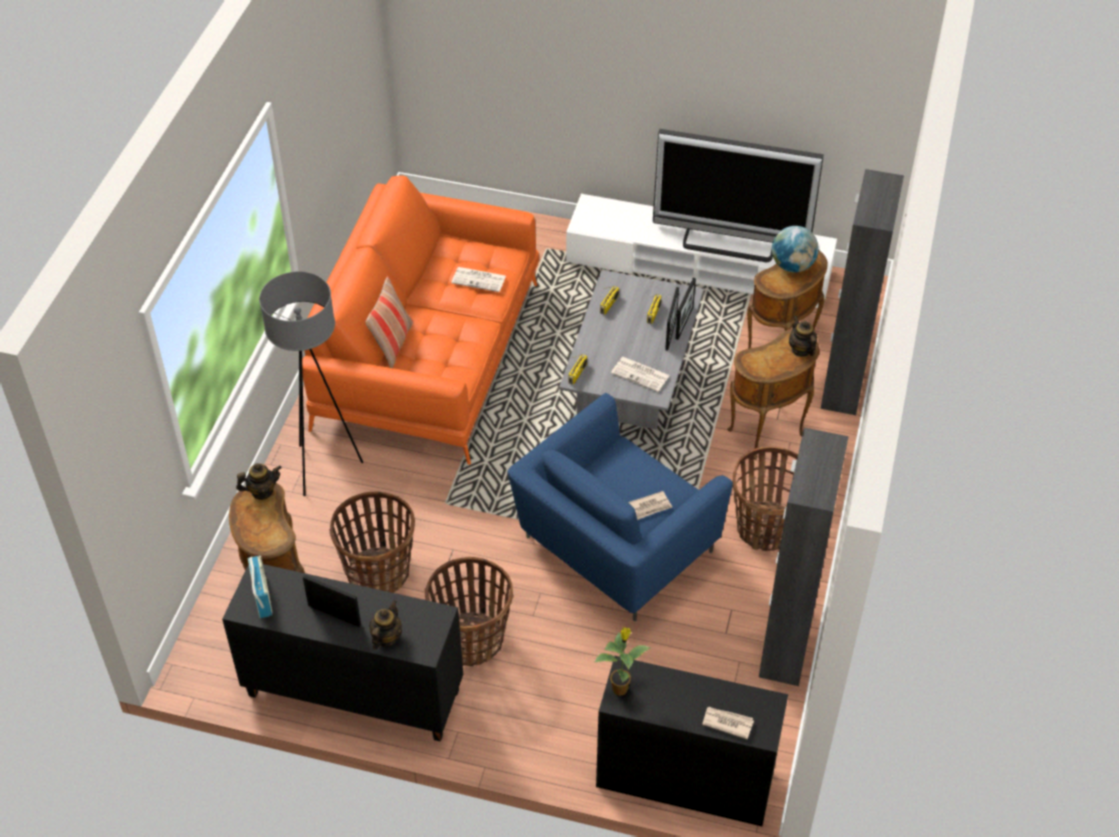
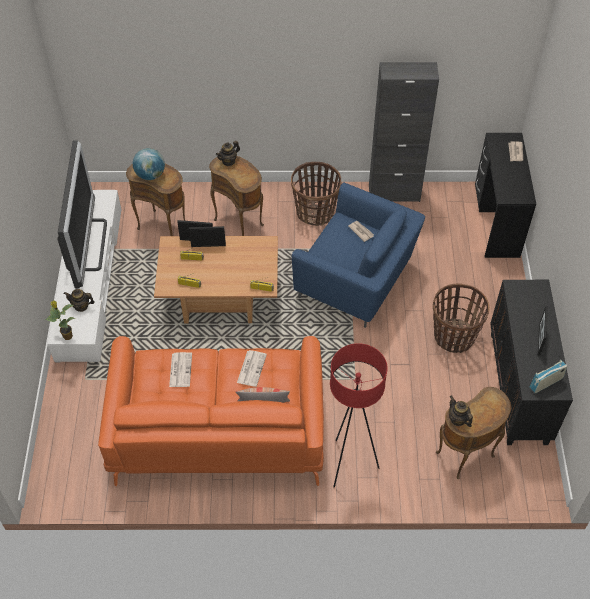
camera: 105 degrees left, 5 degrees up
(323, 468) = (349, 464): grey floor lamp -> red floor lamp
(378, 573) = (425, 401): basket -> none
(386, 637) = (541, 308): teapot -> teapot (81, 306)
(620, 688) = (517, 197): potted plant -> potted plant (67, 336)
(630, 389) = (220, 298): grey coffee table -> brown coffee table
(641, 374) = (252, 254): newspaper -> newspaper (251, 368)
(843, 384) = (186, 192): black cabinet -> none

